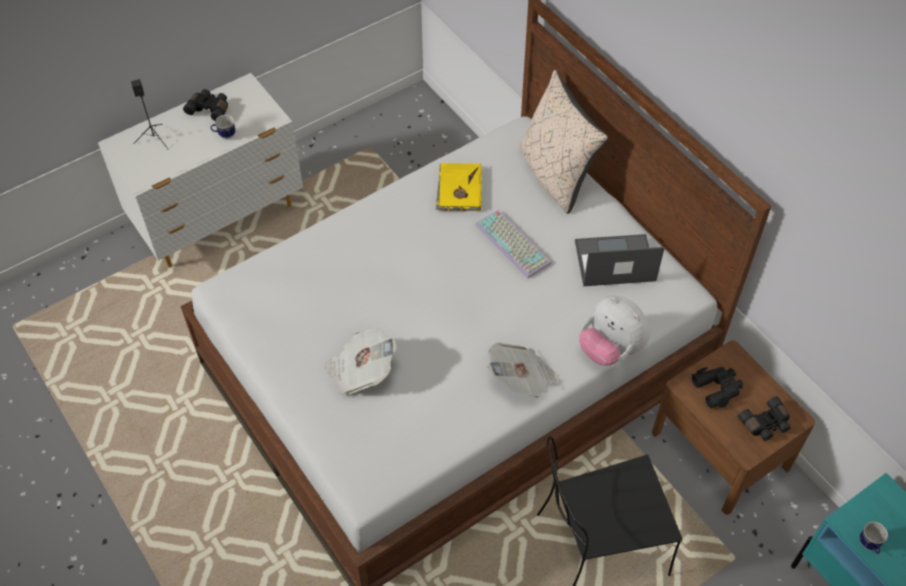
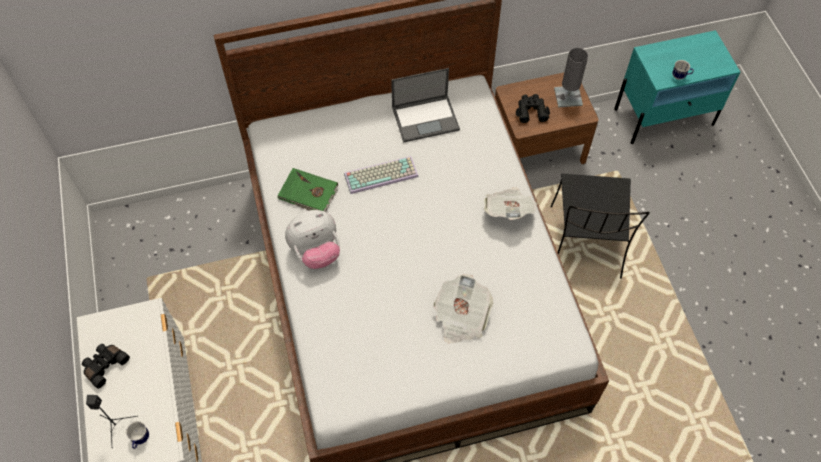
camera: 70 degrees left, 5 degrees up
(224, 135) = (147, 360): mug -> mug (140, 440)
(459, 189) = (308, 193): yellow book -> green book
(555, 175) = (326, 124): beige pillow -> none
(610, 349) = (502, 148): plush toy -> plush toy (316, 252)
(613, 261) = (426, 118): laptop -> laptop turned 120 degrees counterclockwise
(765, 424) = (568, 97): black binoculars -> grey table lamp

